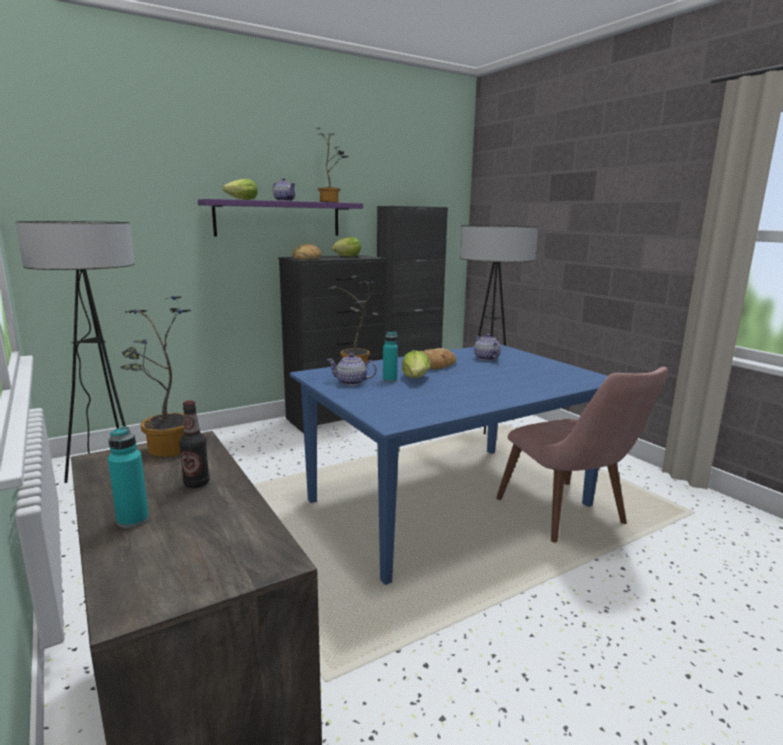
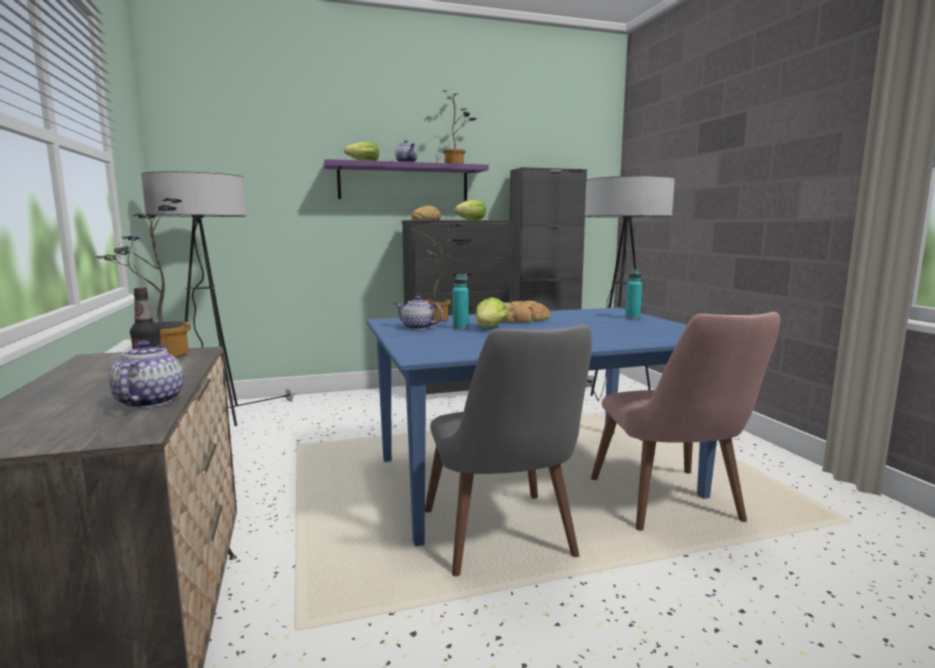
camera: 15 degrees right, 5 degrees down
(133, 520) = (56, 395): turquoise bottle -> turquoise bottle (632, 318)
(458, 570) = (505, 544): none -> grey chair
(486, 358) = (590, 317): teapot -> teapot (148, 402)

